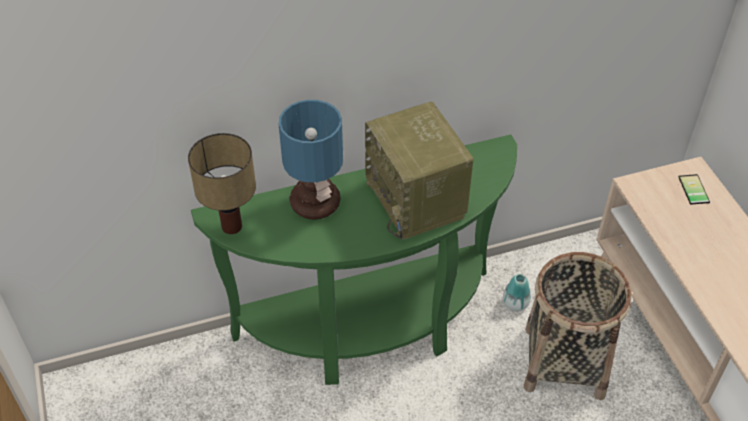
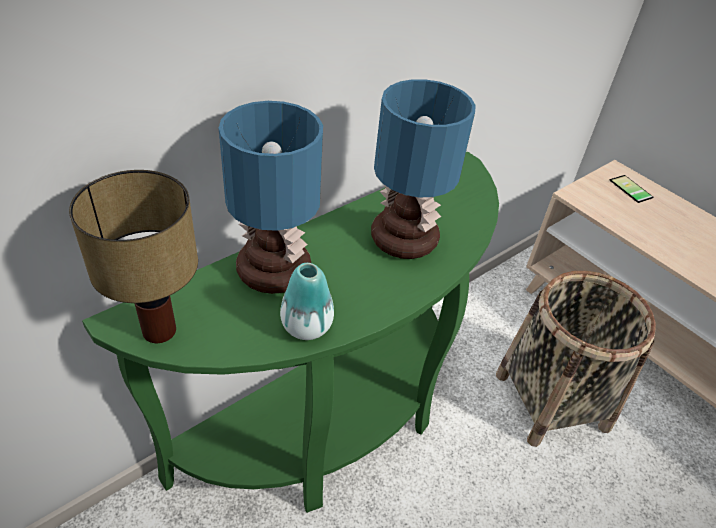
camera: 25 degrees left, 5 degrees down
(417, 200) = (406, 240): radio -> table lamp
(515, 303) = (472, 351): vase -> vase (306, 326)

